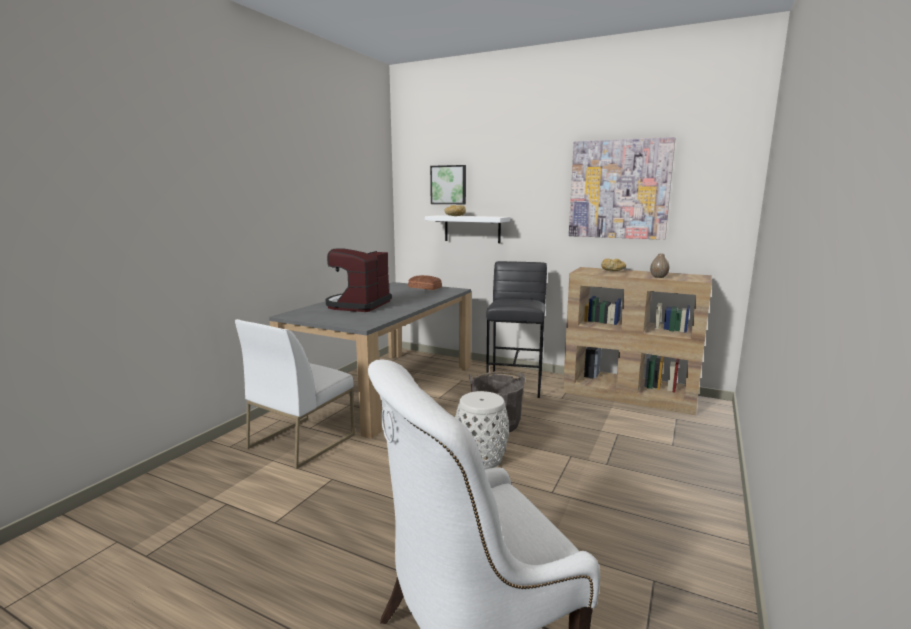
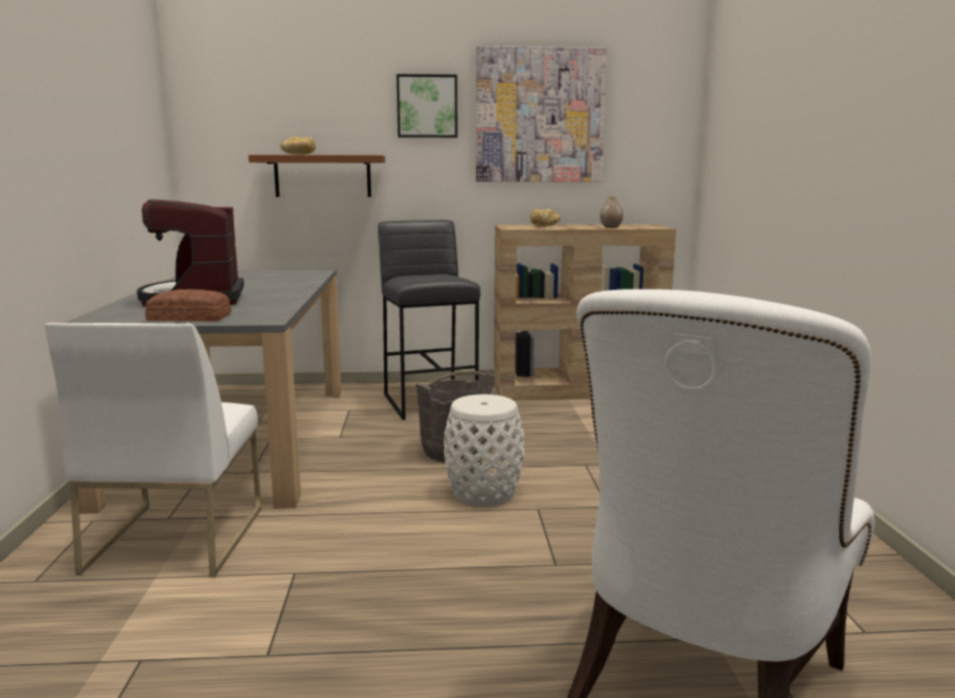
camera: 30 degrees left, 0 degrees up
(425, 287) = (260, 272): bread -> bread (190, 318)
(449, 185) = (277, 105): picture -> picture (427, 106)
(472, 229) = (322, 176): white shelf -> brown shelf

